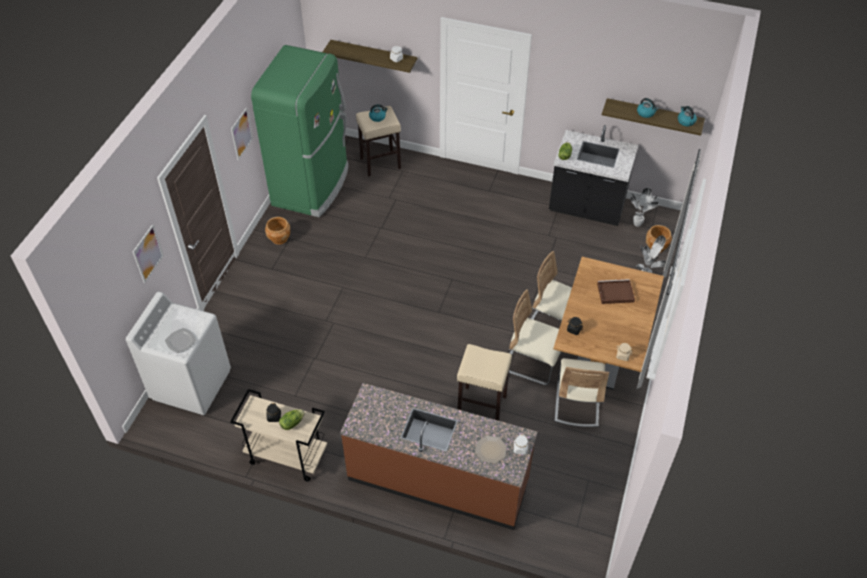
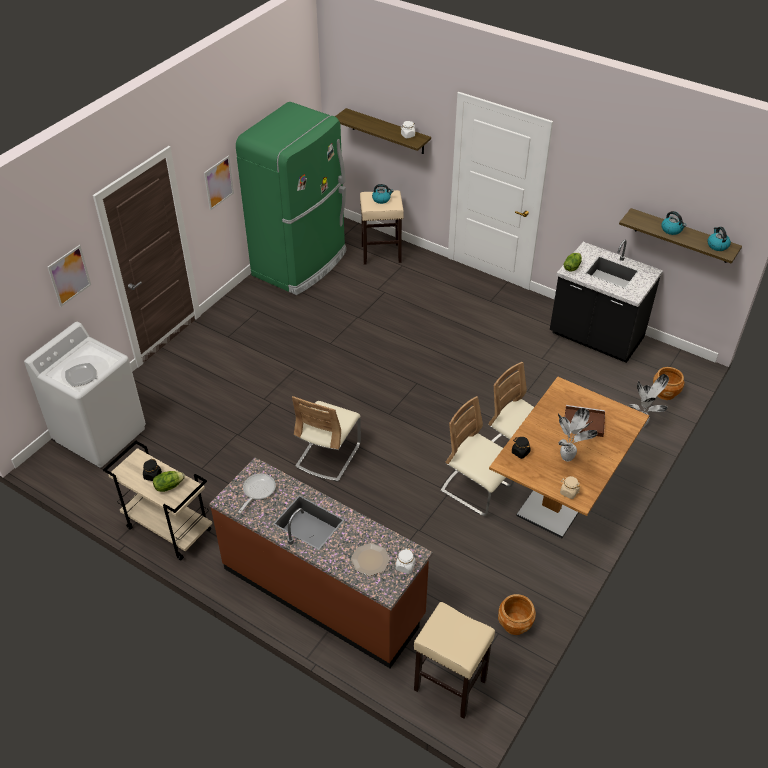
camera: 15 degrees right, 5 degrees down
(279, 238) = (247, 308): brown planter -> brown planter (514, 624)
(376, 412) = (257, 491): none -> frying pan
(481, 405) = (401, 522): beige stool -> beige stool (449, 685)
(577, 404) = (513, 545): beige chair -> beige chair (328, 455)
(638, 224) = (651, 365): potted plant -> potted plant (567, 458)

